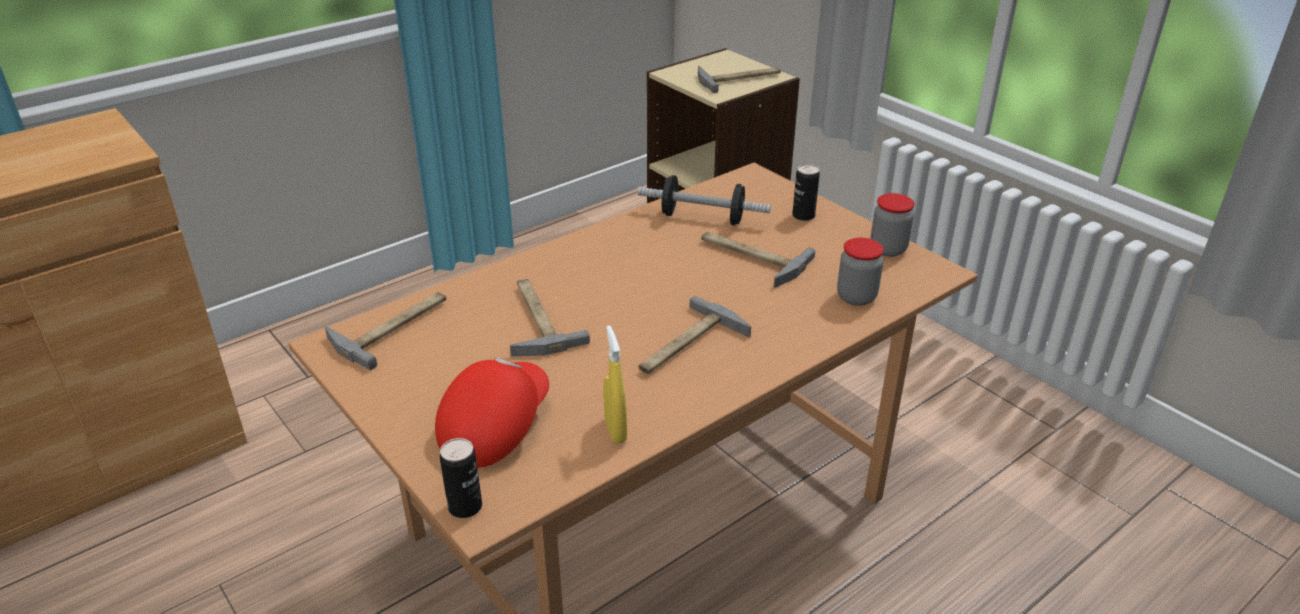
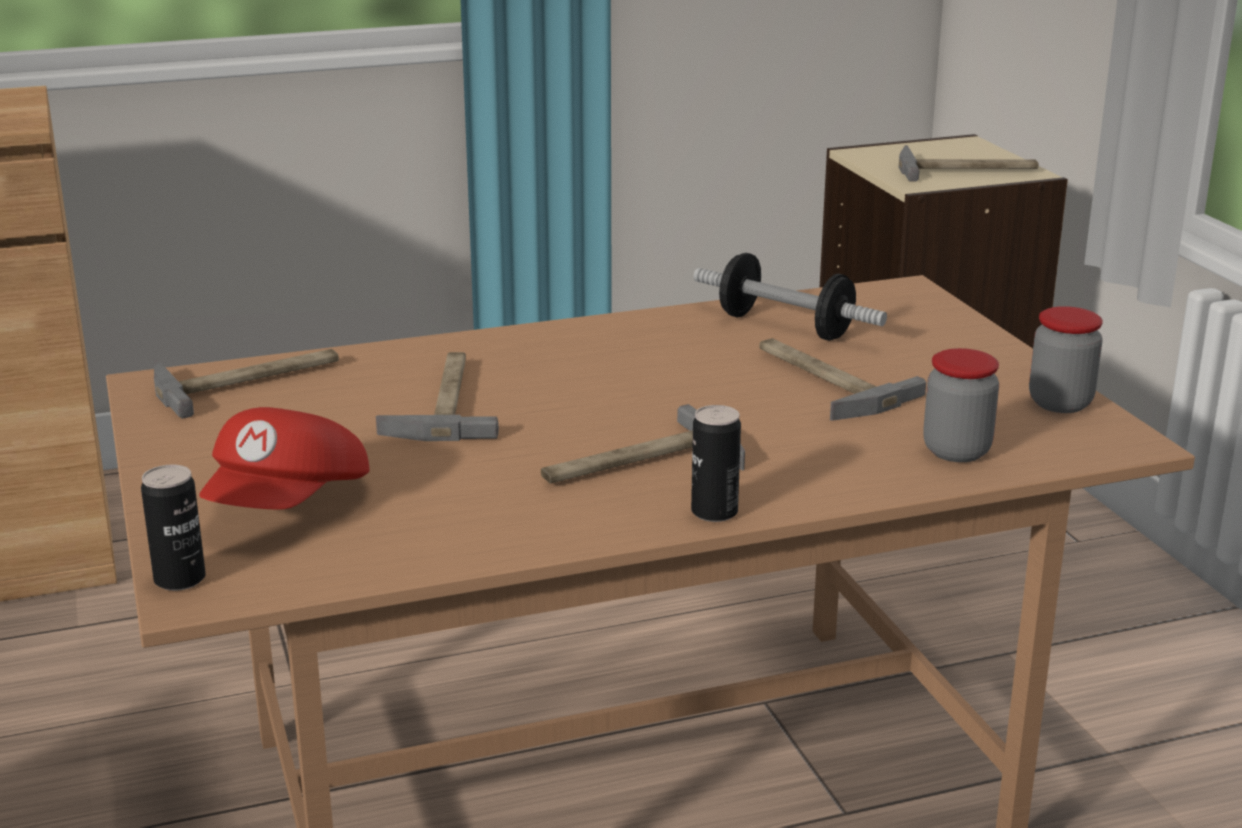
camera: 20 degrees right, 10 degrees down
(494, 427) = (289, 505): red cap -> red cap turned 150 degrees clockwise
(615, 430) = (452, 538): yellow spray bottle -> none
(803, 216) = (950, 345): can -> can (714, 512)

